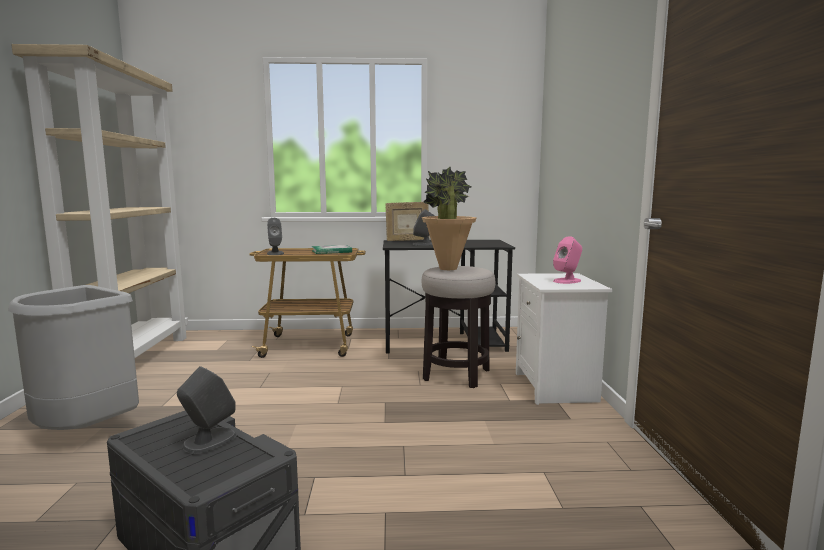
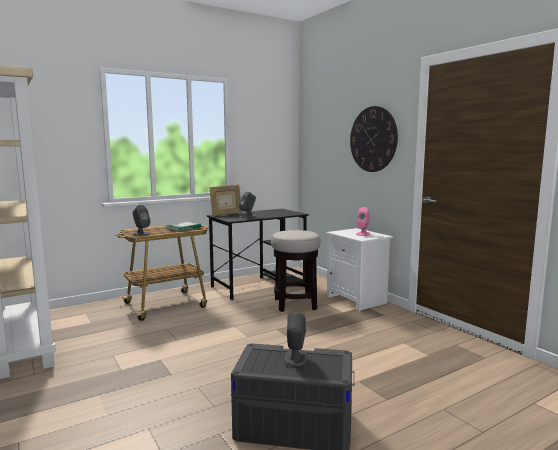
camera: 30 degrees left, 0 degrees up
(86, 432) = (91, 401): grey trash can -> none
(448, 269) = (291, 233): potted plant -> none
(602, 125) = (373, 139): none -> wall clock

